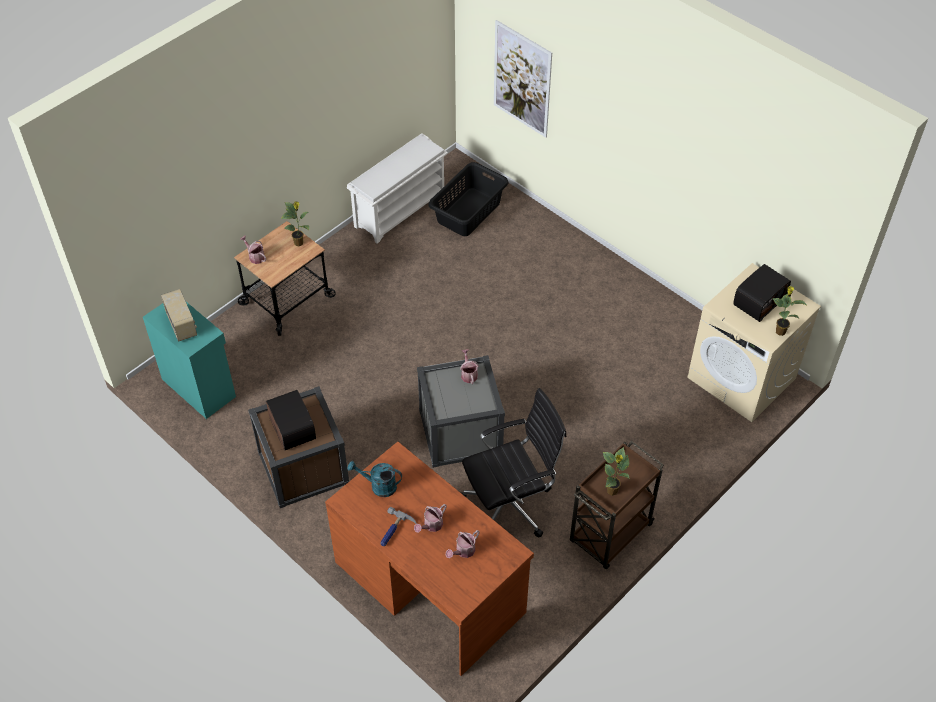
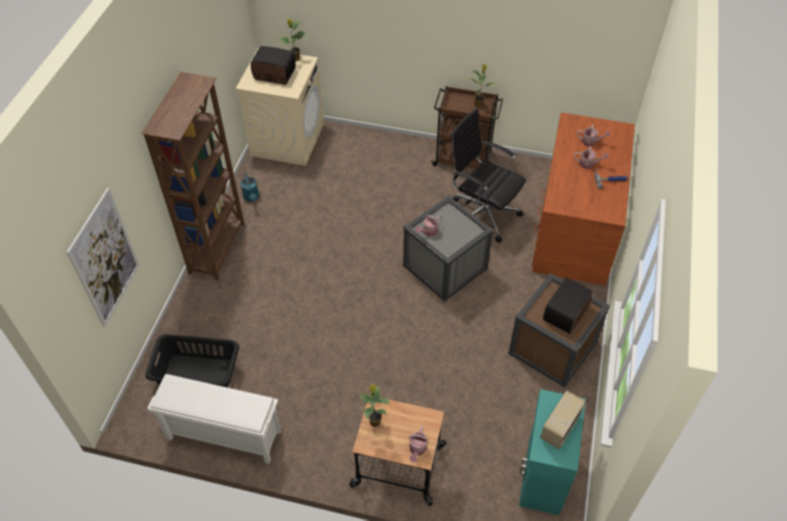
camera: 120 degrees left, 0 degrees up
(378, 486) = (587, 203): turquoise watering can -> turquoise watering can (252, 197)
(606, 268) = (218, 248): none -> brown bookcase

